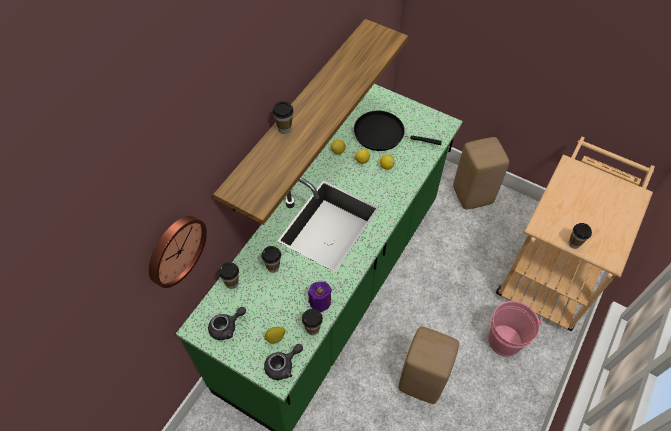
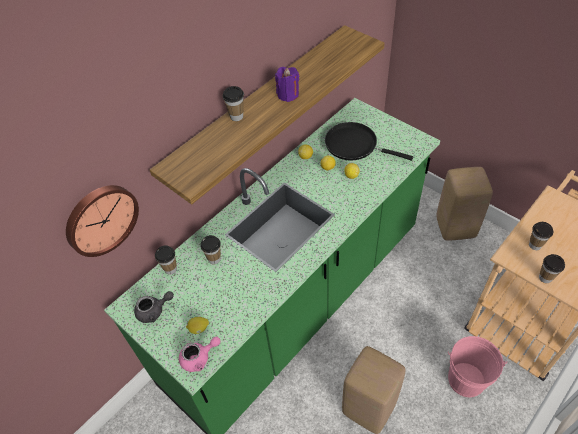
camera: 15 degrees right, 5 degrees down
(283, 365) = (199, 358): grey teapot -> pink teapot
(312, 329) = (238, 325): cup -> cup (535, 245)
(320, 302) = (253, 299): purple candle -> purple candle (288, 94)

